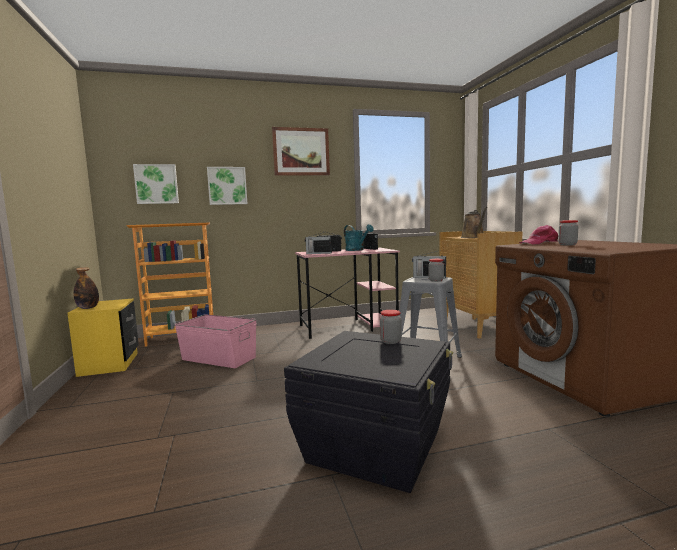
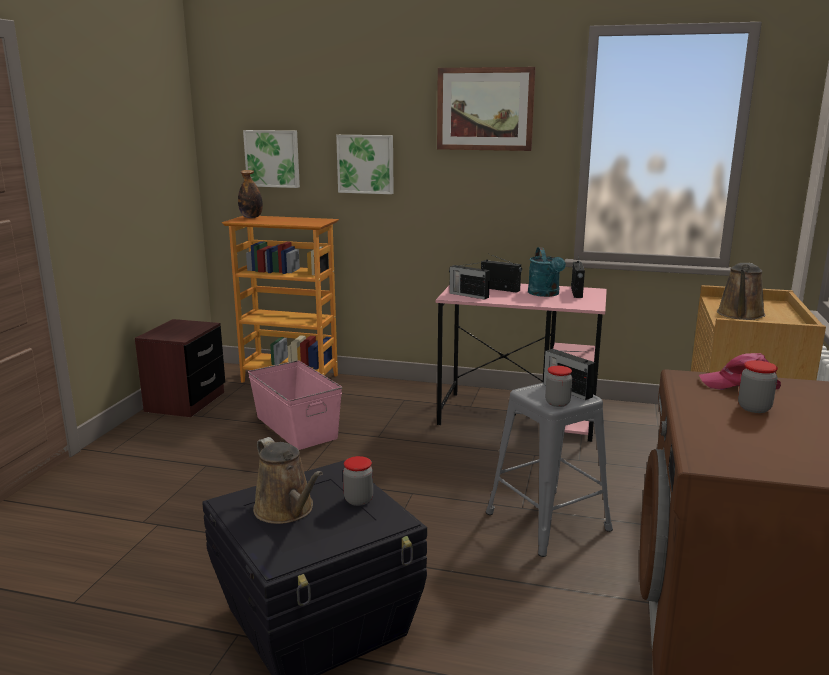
camera: 30 degrees right, 10 degrees up
(88, 308) = (159, 333): bottle -> bottle (251, 217)
(109, 364) = (186, 402): yellow nightstand -> brown nightstand
(357, 355) = (287, 510): none -> brown watering can

